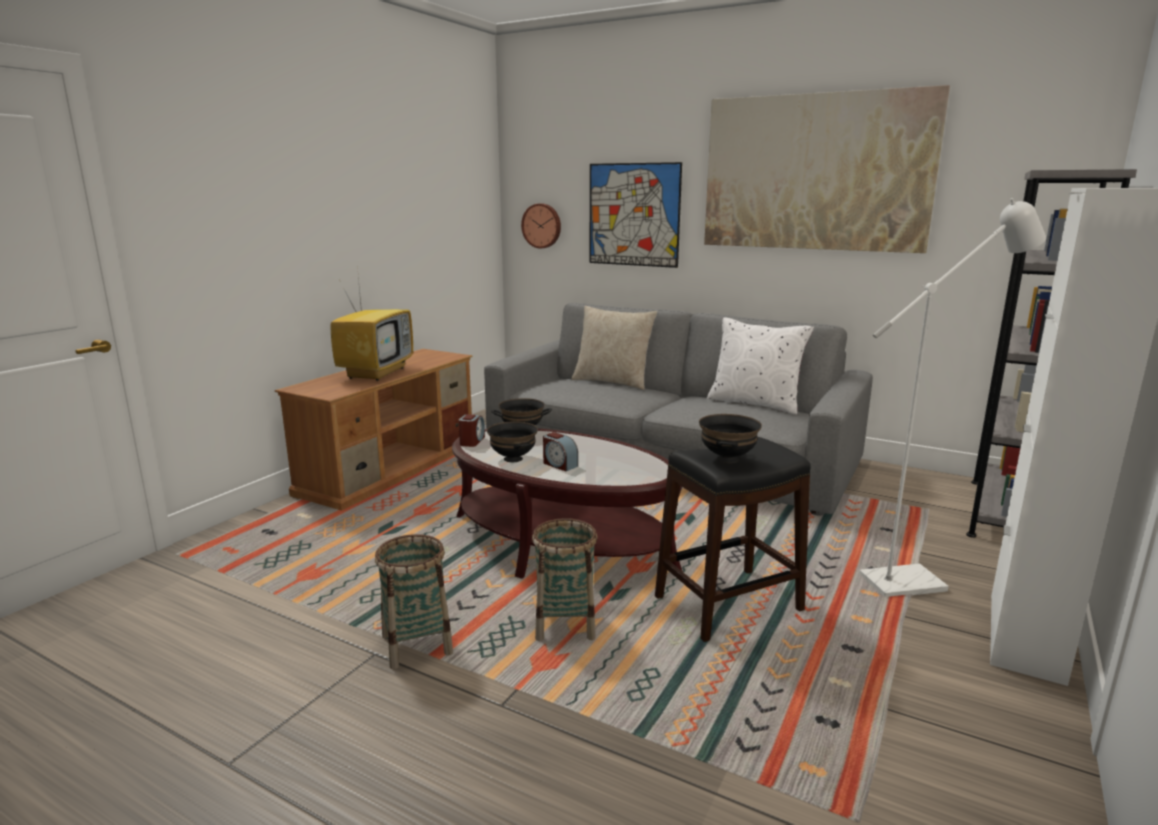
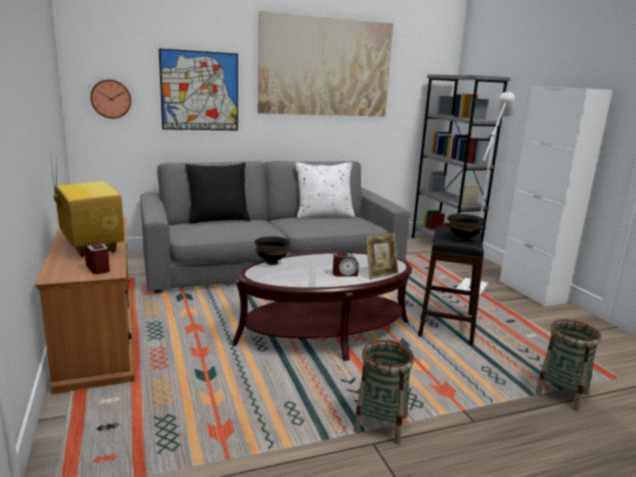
camera: 50 degrees left, 0 degrees up
(472, 441) = (260, 277): alarm clock -> alarm clock (98, 268)
(513, 459) = (314, 279): black bowl -> none
(565, 624) = (414, 370): basket -> basket (561, 393)
(596, 478) = (380, 274): none -> picture frame
(612, 382) = (218, 219): beige pillow -> black pillow

